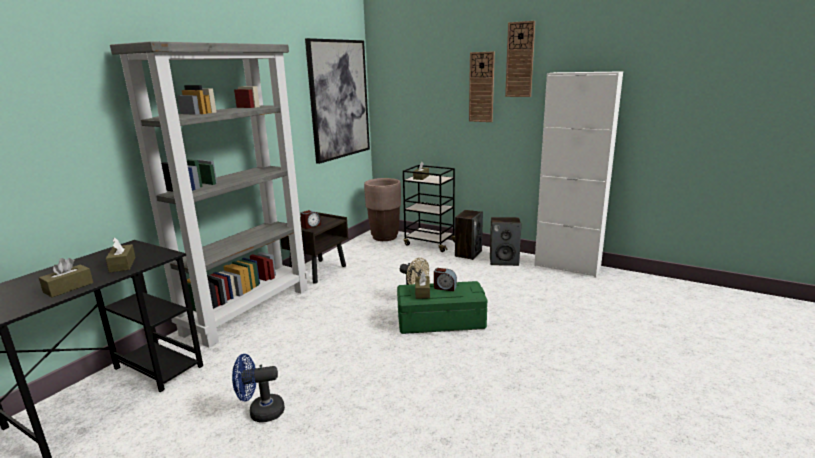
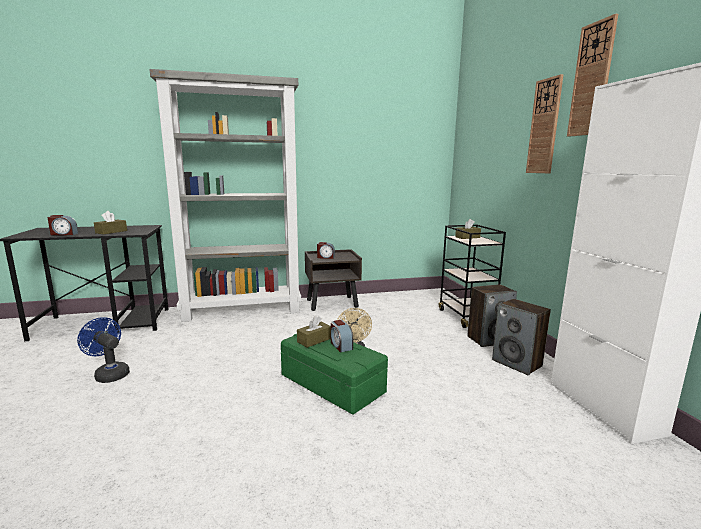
camera: 45 degrees right, 5 degrees down
(68, 287) = (64, 234): brown tissue box -> alarm clock
(339, 99) = (406, 147): picture -> none
(385, 237) = (434, 298): brown planter -> none

